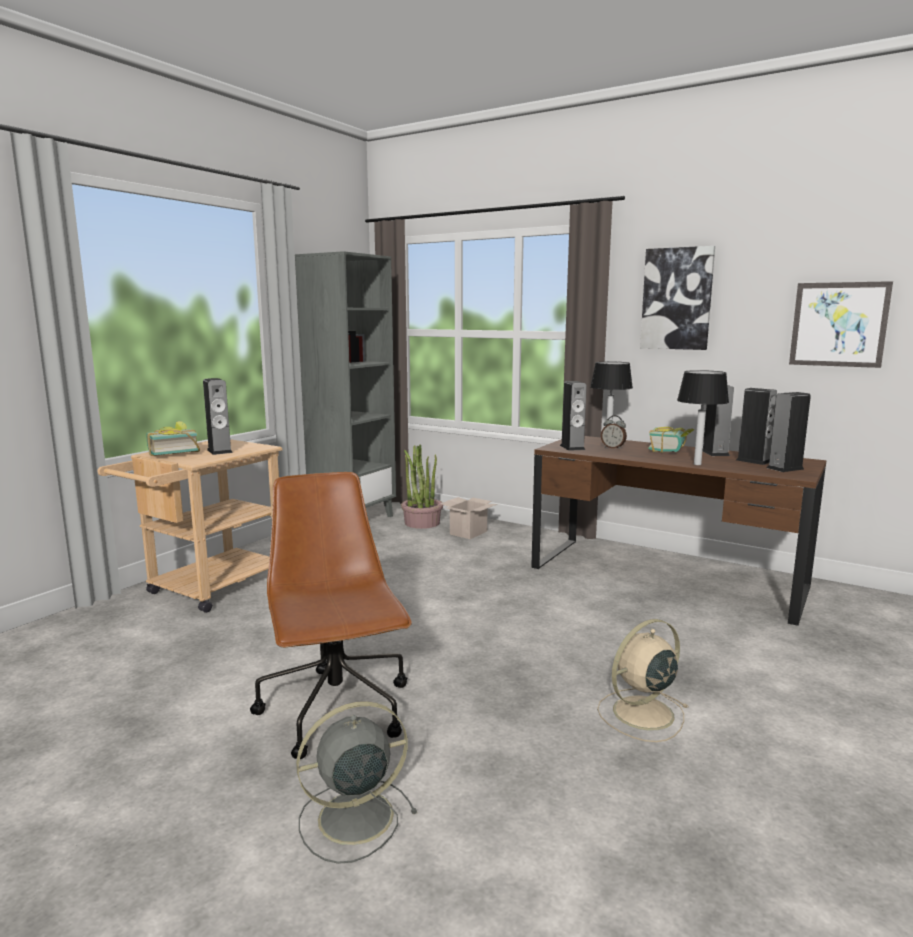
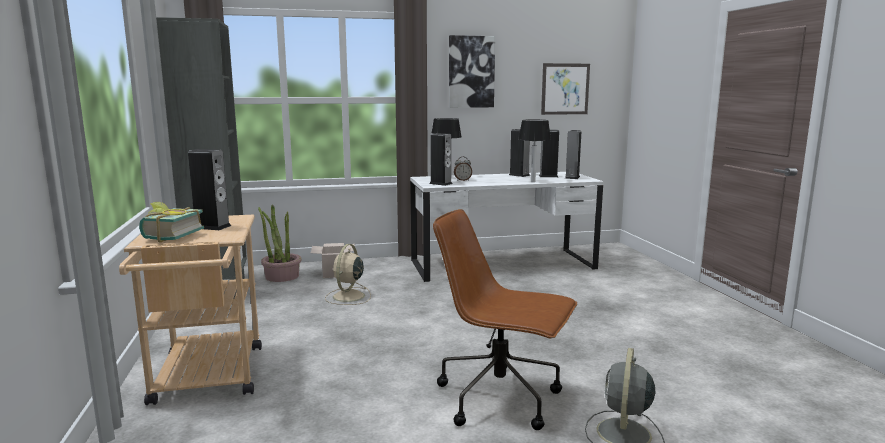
camera: 45 degrees left, 0 degrees up
(641, 714) = (623, 329): beige fan -> beige fan (348, 297)
(665, 577) = (502, 264): brown desk -> white desk
(671, 450) = (495, 177): book -> none

